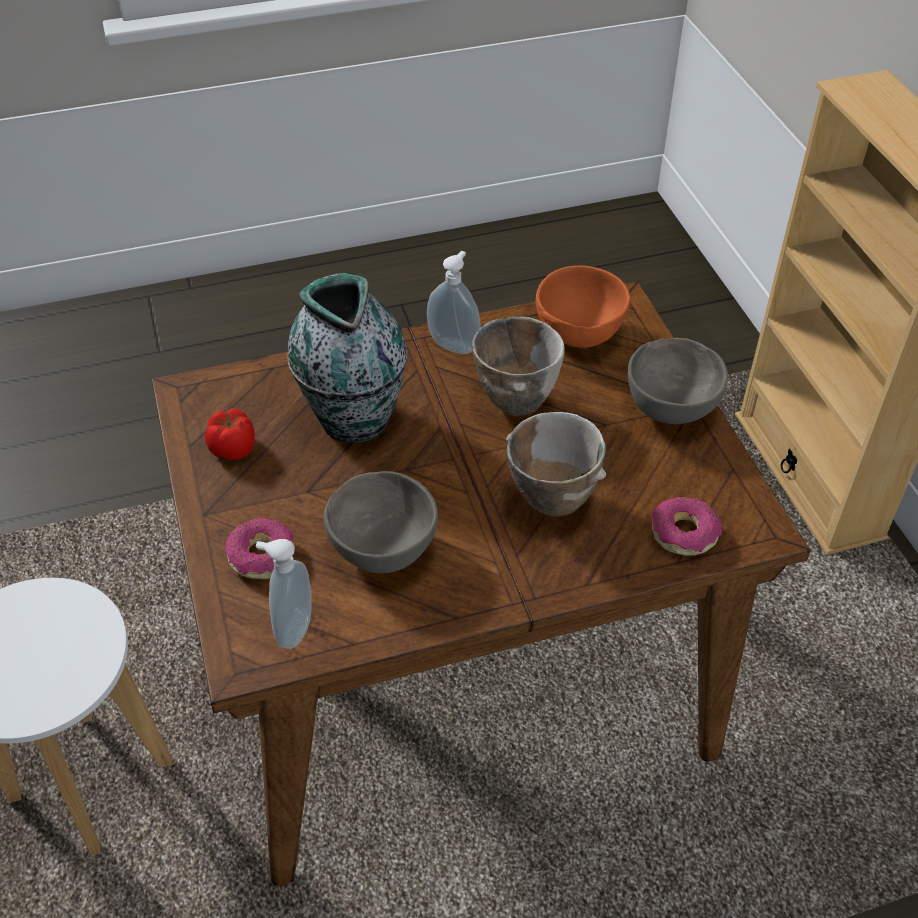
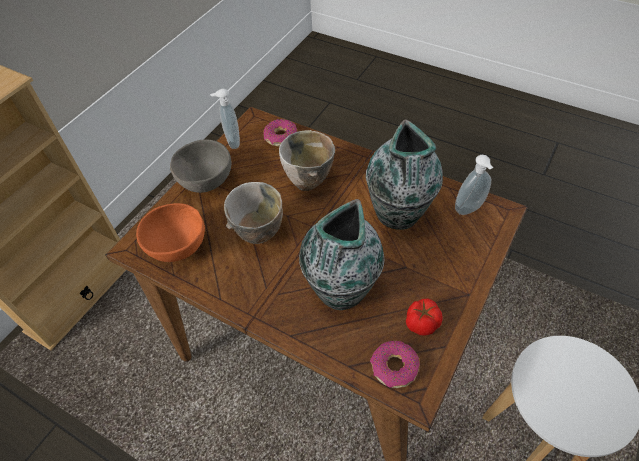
camera: 130 degrees left, 5 degrees up
(262, 556) = (456, 250): donut -> donut (394, 367)
(383, 547) = (398, 214): grey bowl -> vase
(455, 344) = (240, 293): soap dispenser -> soap dispenser (232, 142)

